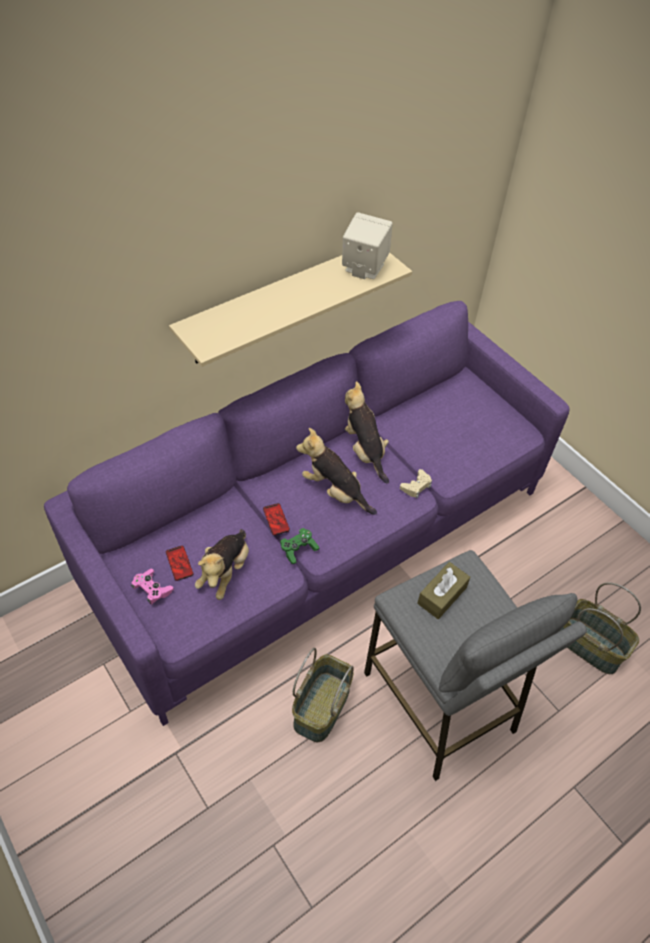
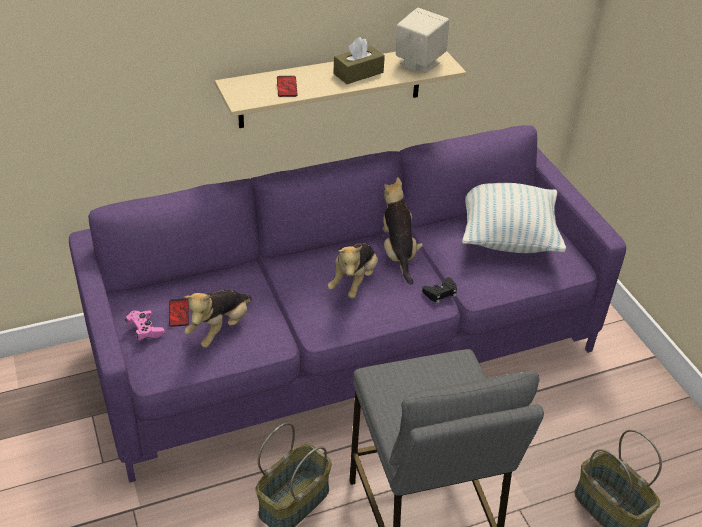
camera: 15 degrees right, 10 degrees down
(276, 519) = (286, 295): phone -> phone (287, 87)
(298, 549) = (299, 324): green game controller -> none
(334, 491) = (354, 281): plush toy -> plush toy turned 120 degrees counterclockwise
(416, 486) = (440, 293): beige game controller -> black game controller
(442, 595) = (422, 379): brown tissue box -> brown tissue box (358, 73)
(457, 413) = (507, 237): none -> pillow

